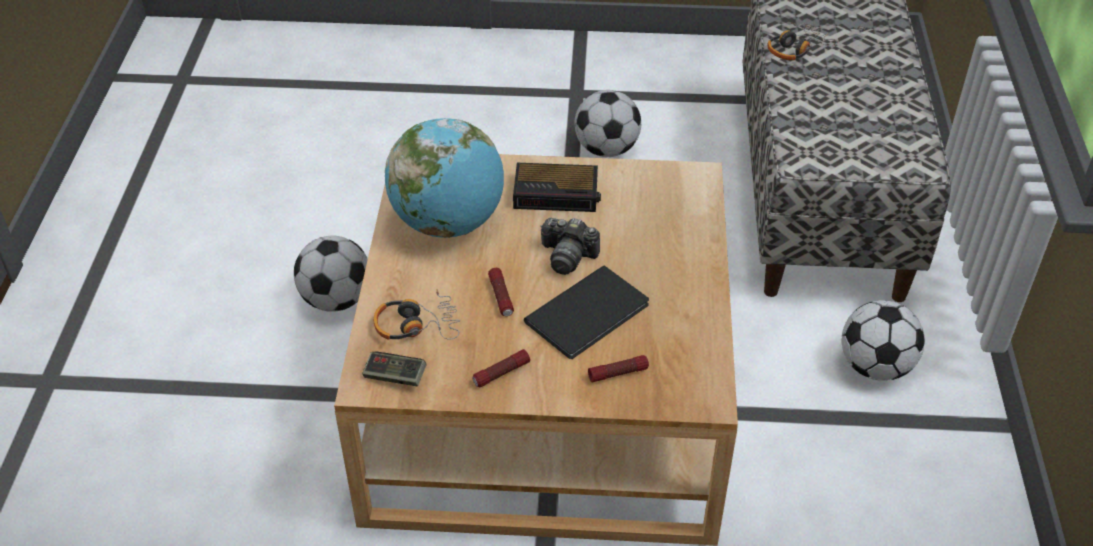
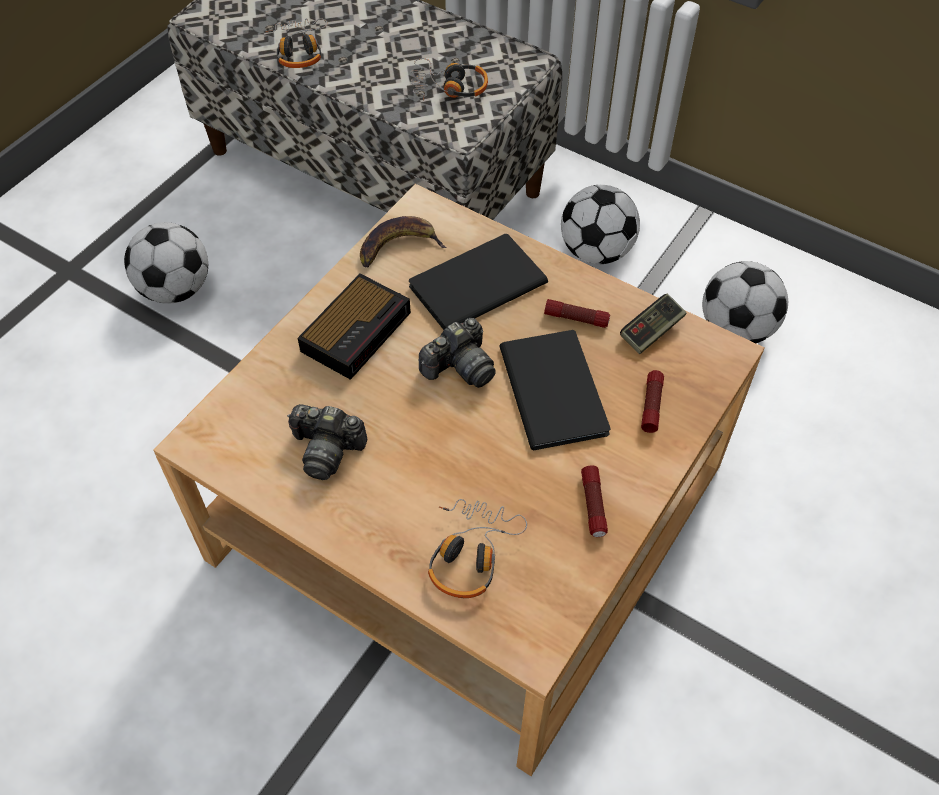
camera: 60 degrees left, 10 degrees up
(337, 300) = (186, 650): football -> football (736, 329)
(395, 376) = (537, 611): game controller -> game controller (651, 331)
(448, 223) = (327, 449): globe -> camera
(501, 297) = (480, 453): flashlight -> flashlight (576, 318)
(650, 231) = (473, 284): none -> black book
(651, 180) = (398, 246): none -> banana
(842, 137) = (449, 88): none -> headphones

